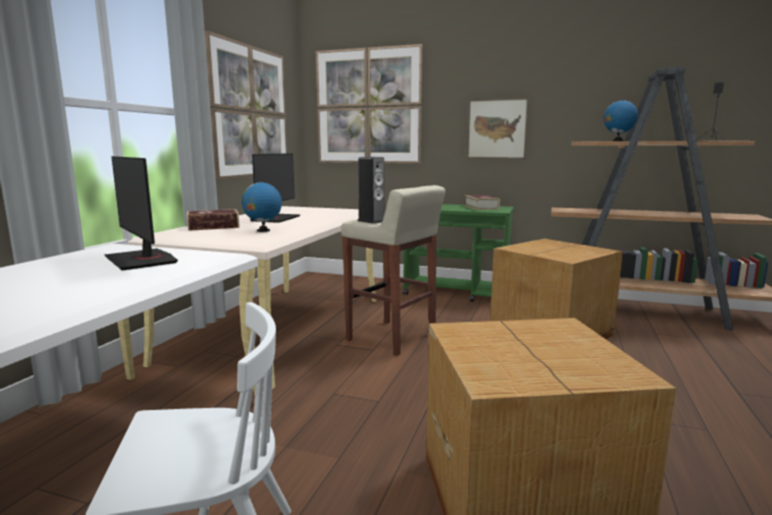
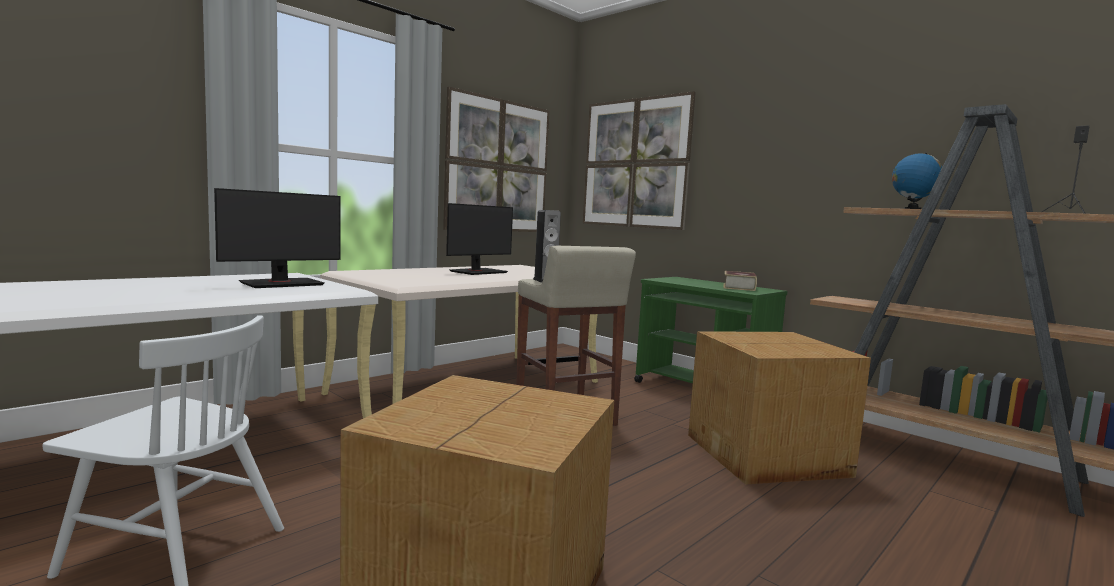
camera: 25 degrees right, 5 degrees down
(142, 260) = (281, 283): monitor -> monitor turned 120 degrees counterclockwise
(213, 226) = (406, 271): book -> none
(263, 231) = (436, 278): globe -> none
(497, 129) = (774, 191): picture -> none

